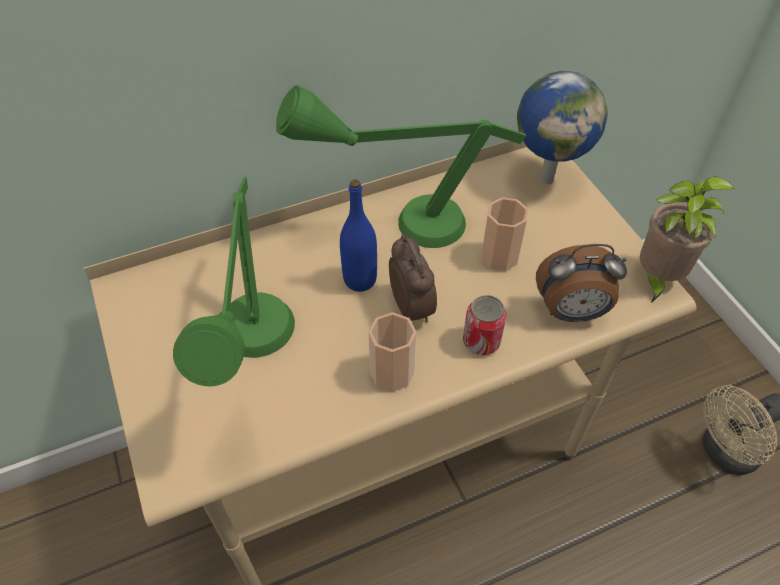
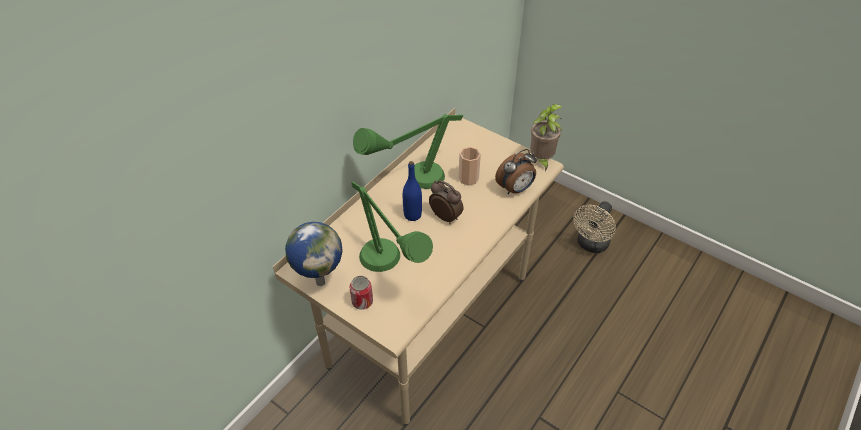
camera: 30 degrees left, 5 degrees down
(392, 372) = (457, 247): cup -> none
(481, 341) = (486, 217): can -> can (362, 302)
(547, 178) = (465, 134): globe -> globe (320, 281)

